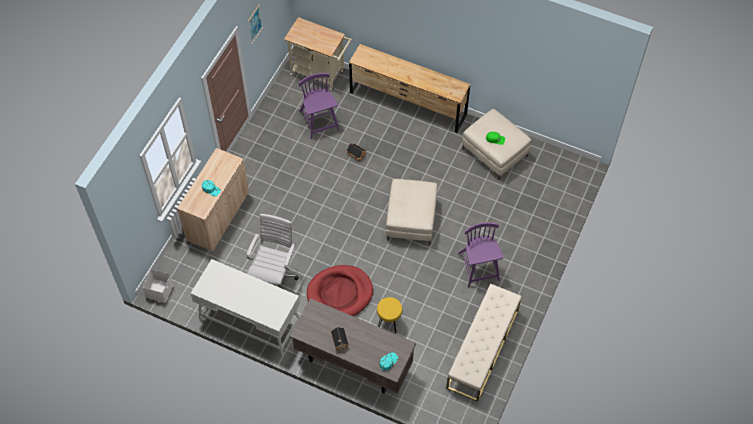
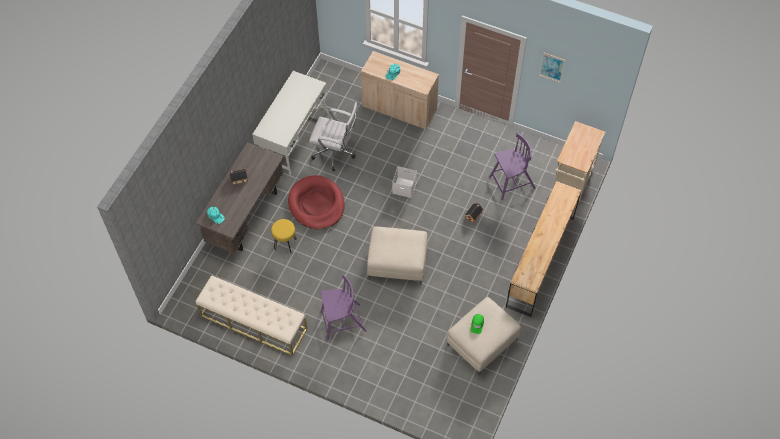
camera: 90 degrees right, 0 degrees up
(159, 290) = (325, 72): white storage box -> white storage box (405, 187)

